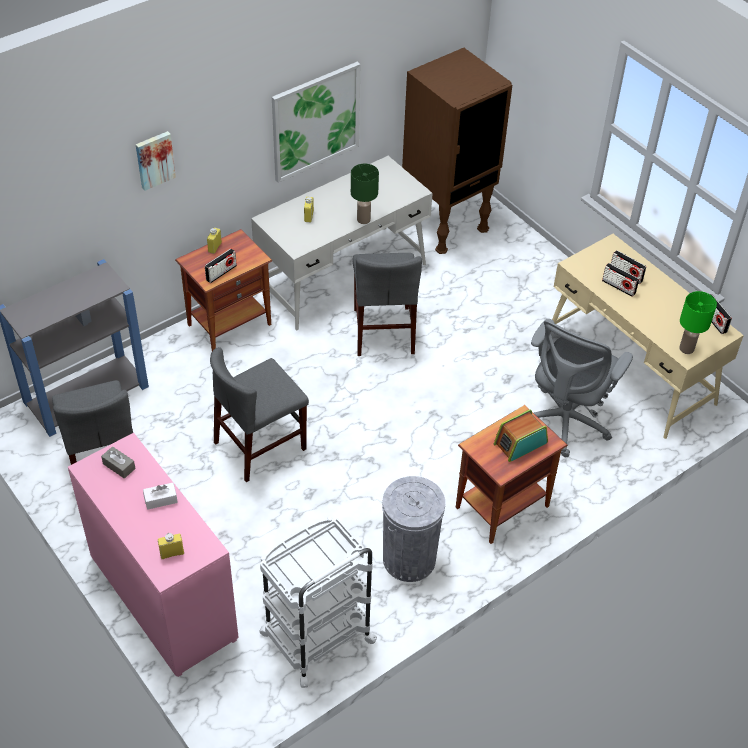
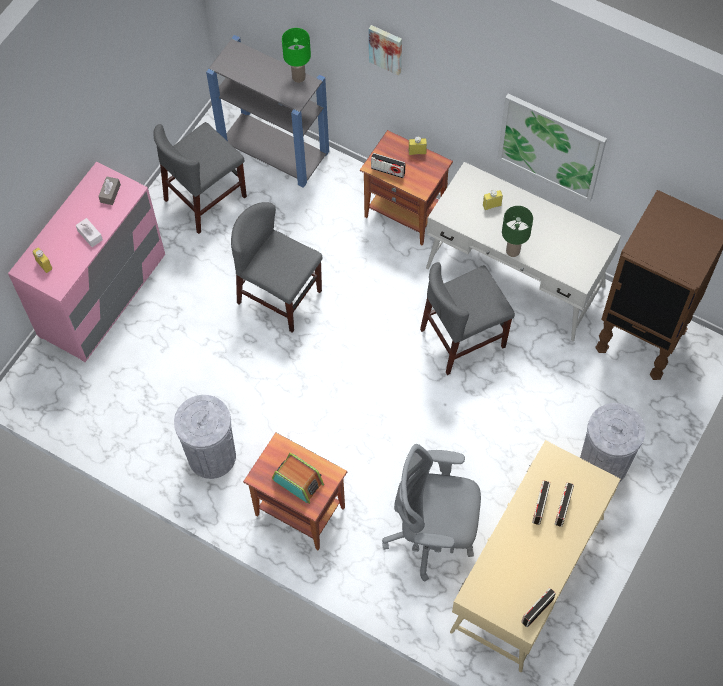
camera: 70 degrees right, 15 degrees up
(317, 636) = (110, 417): white cart -> none
(549, 288) = (603, 464): none -> grey trash can
(687, 348) = (483, 593): green table lamp -> green table lamp (299, 77)

